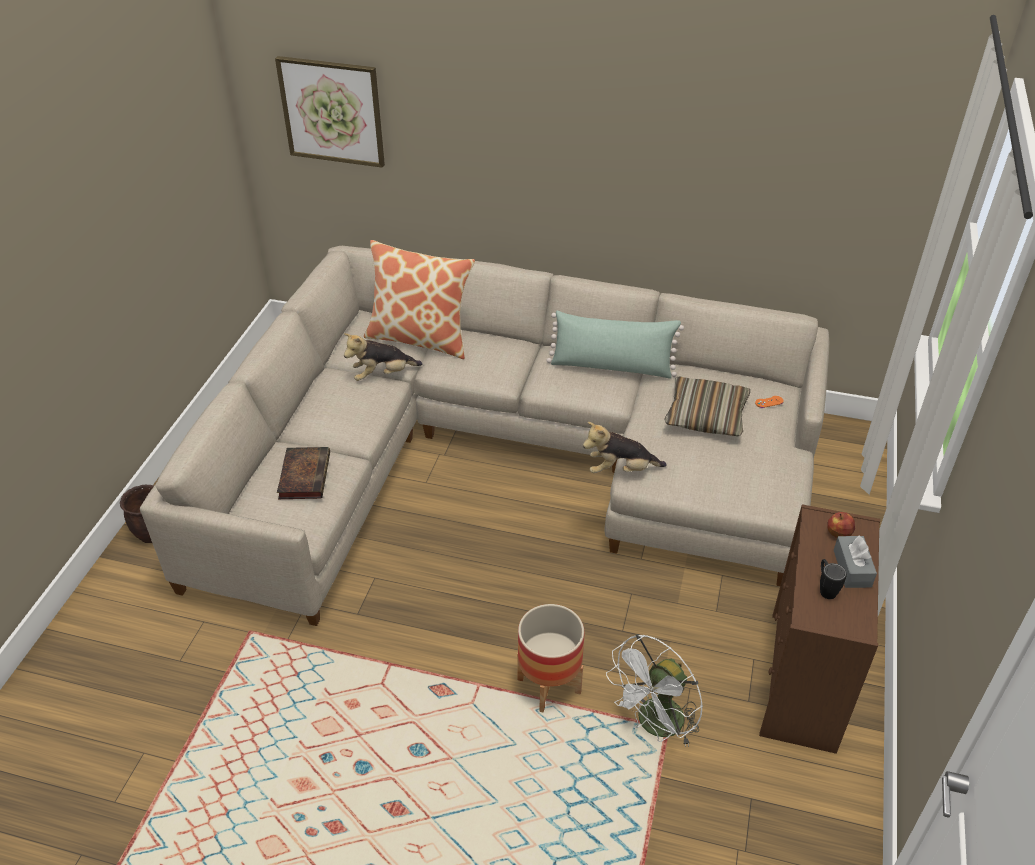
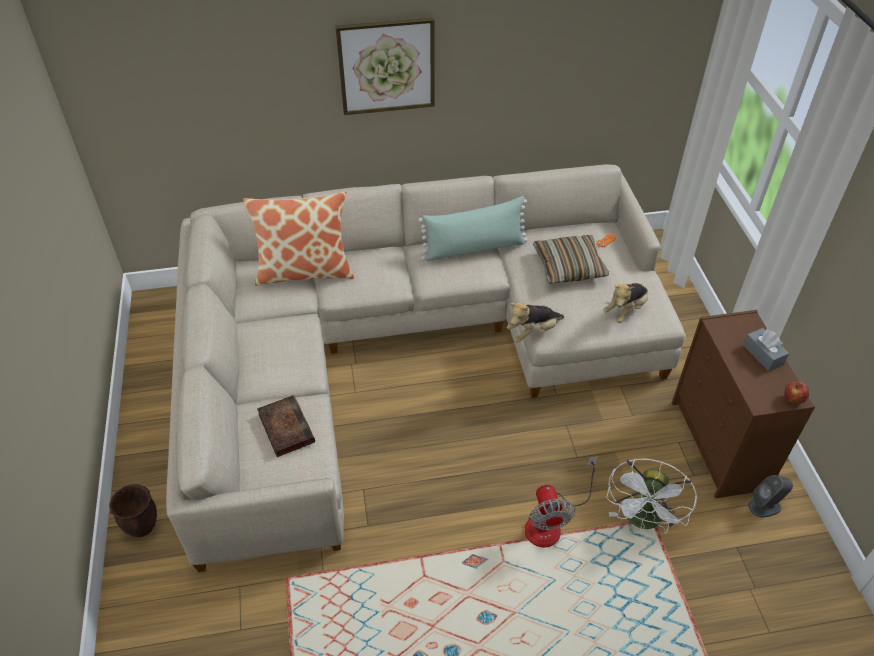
camera: 25 degrees left, 5 degrees up
(332, 111) = (168, 89): picture -> picture (386, 66)
(382, 375) = (291, 314): plush toy -> plush toy (625, 310)
(549, 685) = (551, 522): planter -> fan
(817, 769) = (765, 506): none -> grey speaker
(825, 588) = (756, 376): black mug -> none
(838, 534) = (738, 331): apple -> apple (793, 399)

